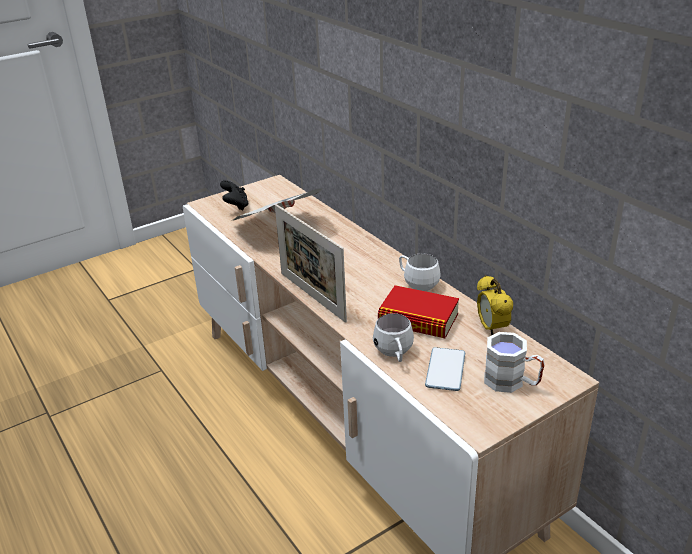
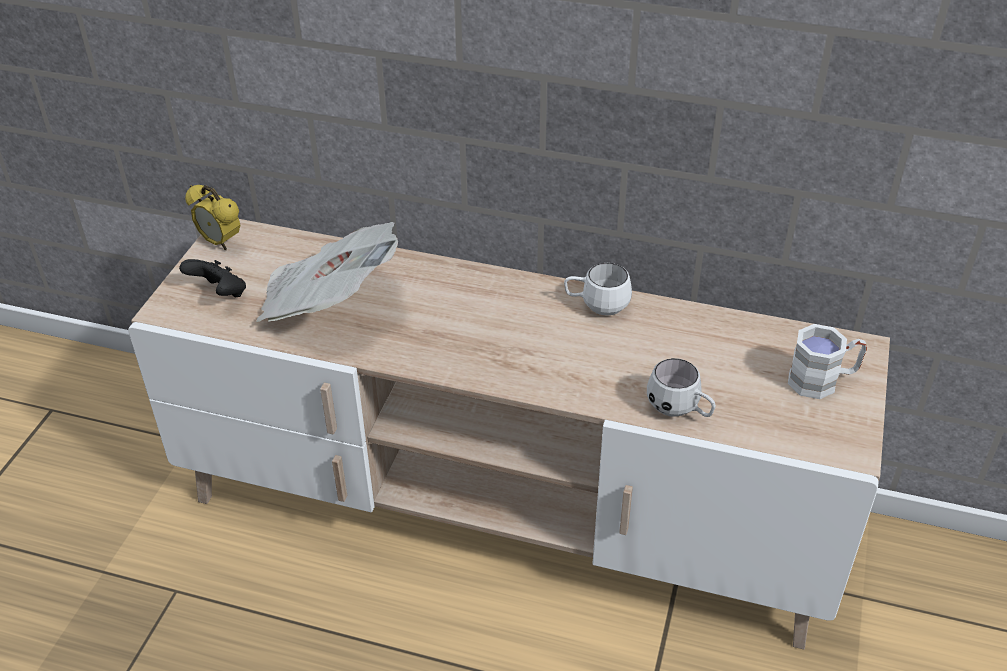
camera: 40 degrees left, 10 degrees up
(312, 296) = (499, 383): picture frame -> none
(418, 319) = (652, 352): book -> none
(445, 370) = (749, 401): phone -> none
(491, 329) = (736, 326): alarm clock -> alarm clock (220, 242)

